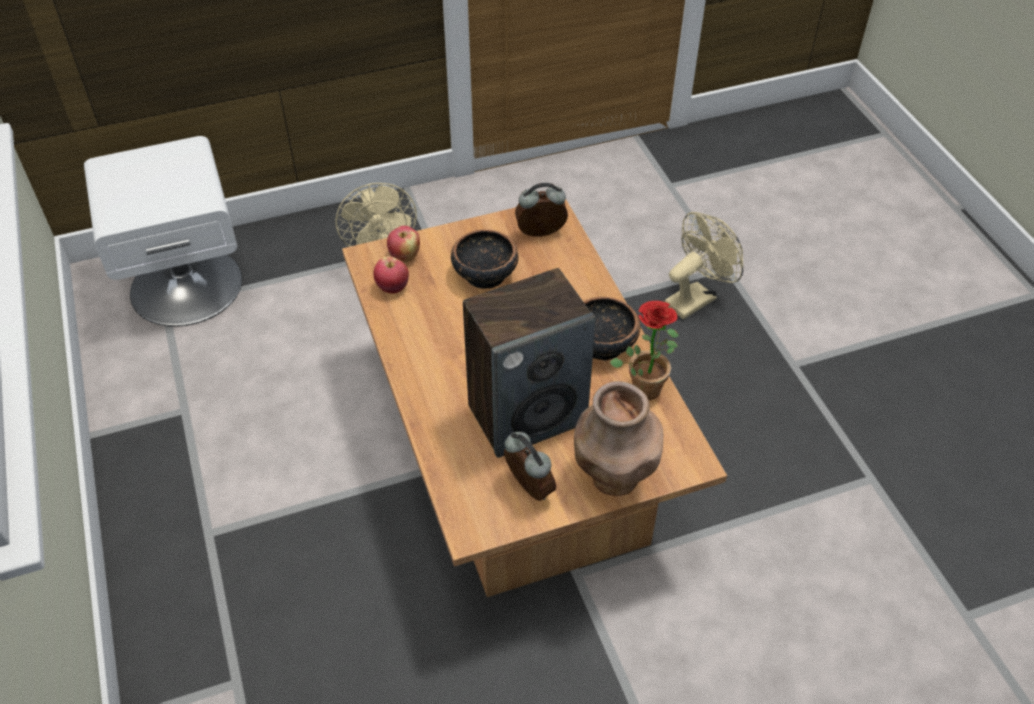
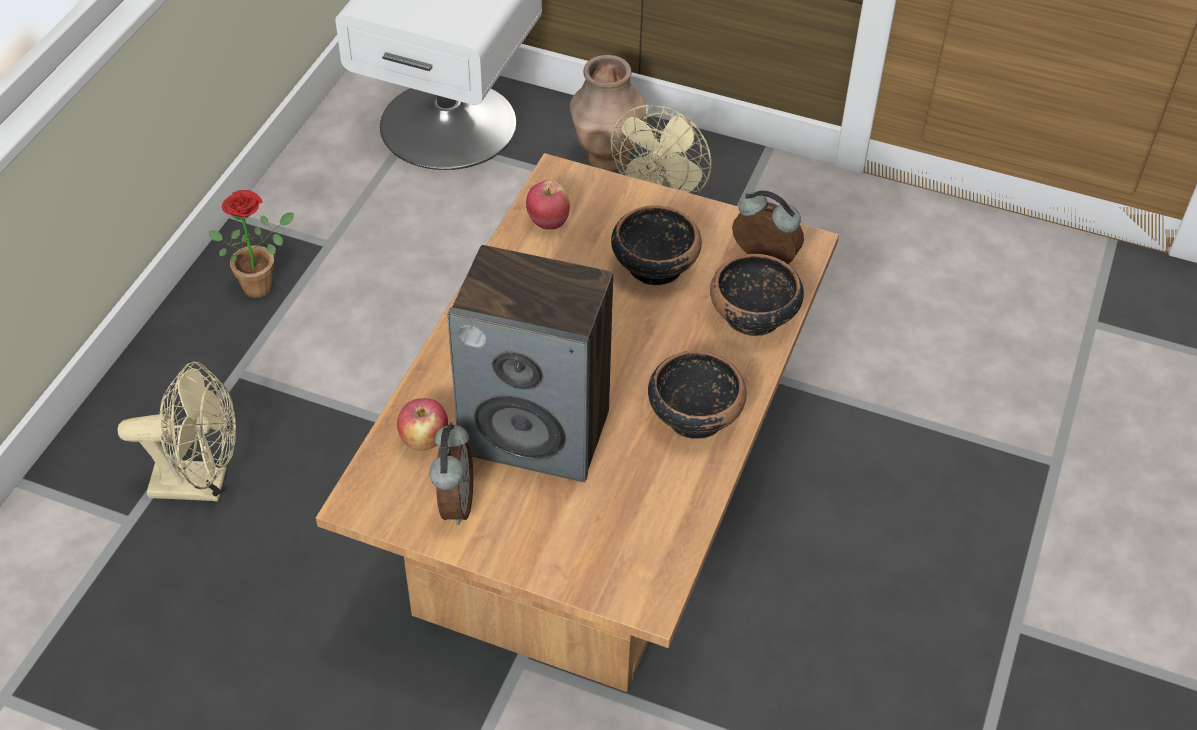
camera: 40 degrees right, 0 degrees up
(404, 256) = (594, 198): apple -> apple (424, 440)
(571, 269) = (753, 316): none -> bowl
(613, 478) = (548, 554): brown vase -> brown vase (607, 158)
(646, 384) = (692, 488): potted plant -> potted plant (263, 283)
(695, 298) = (976, 471): beige fan -> beige fan (201, 483)

